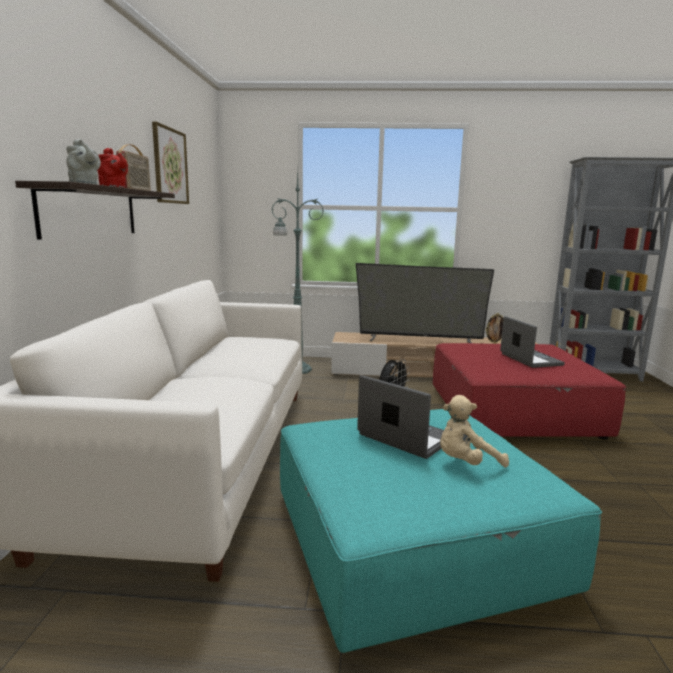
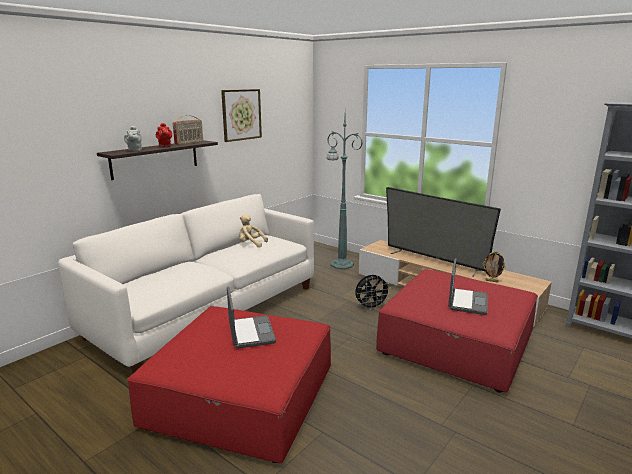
camera: 35 degrees right, 5 degrees up
(412, 540) = (241, 397): turquoise ottoman -> red ottoman
(466, 463) = (253, 358): beige plush toy -> beige plush toy (251, 244)

